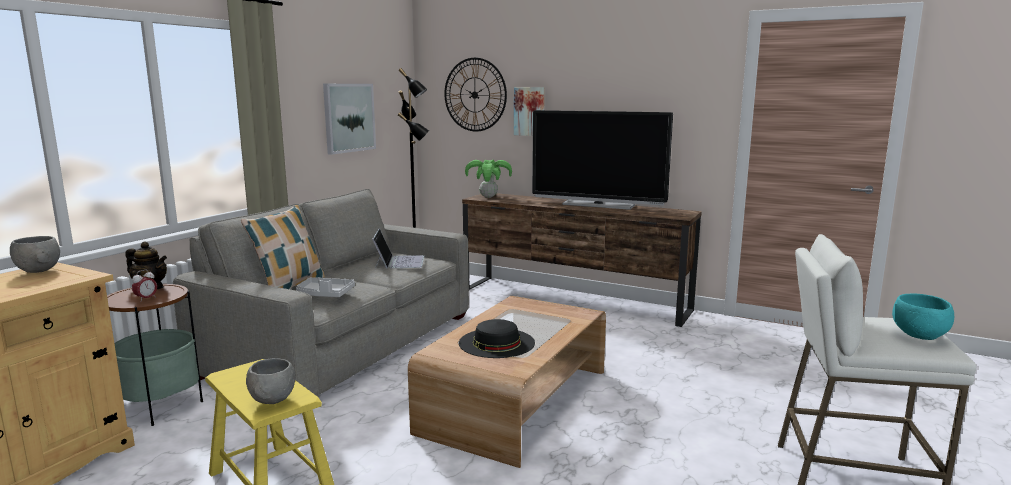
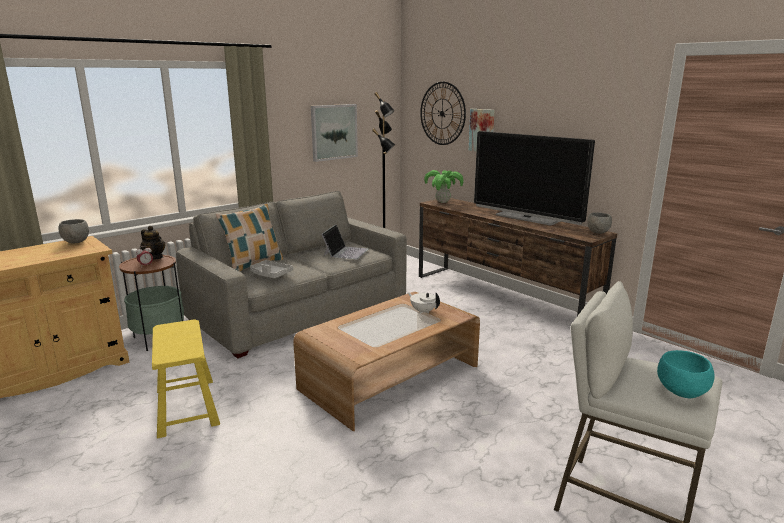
camera: 20 degrees right, 5 degrees up
(272, 402) = (174, 352): grey bowl -> grey bowl (598, 233)
(496, 343) = (366, 331): black hat -> none
(542, 313) = (423, 311): none -> white teapot

